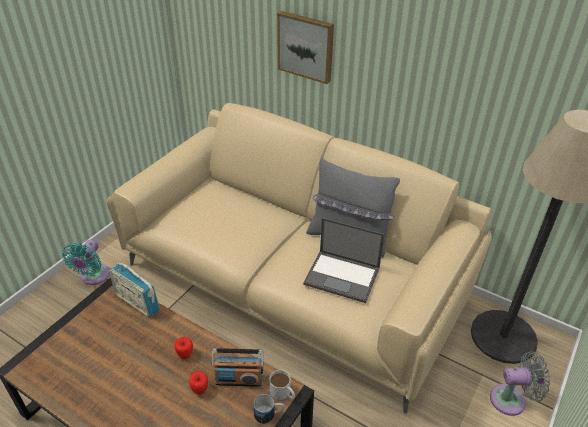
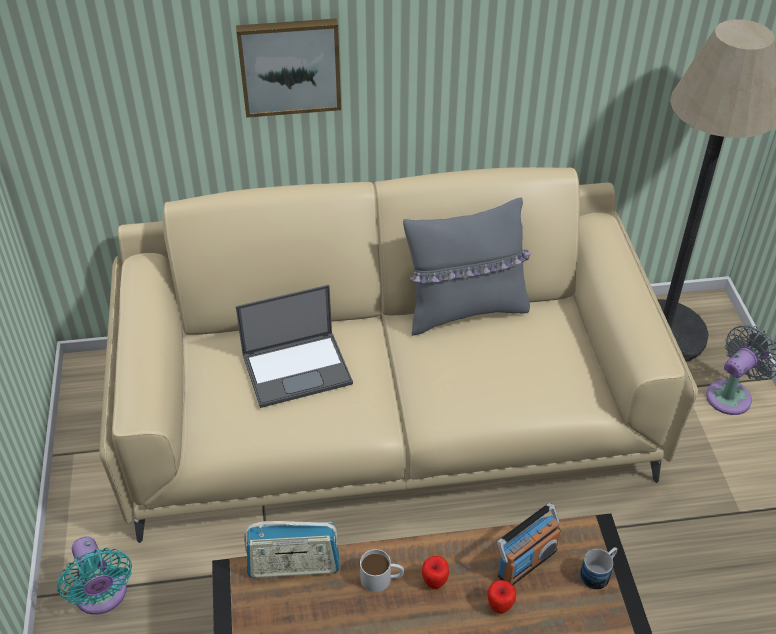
camera: 40 degrees left, 5 degrees up
(283, 393) = (586, 540): white mug -> white mug (382, 579)
(343, 276) = (515, 361): laptop -> laptop (298, 368)

